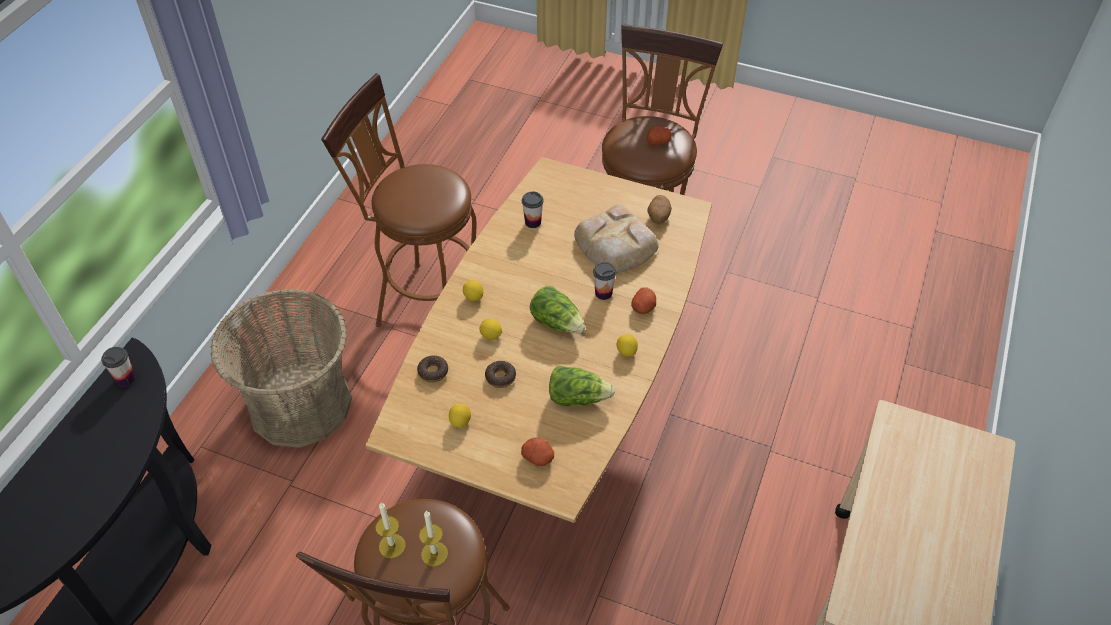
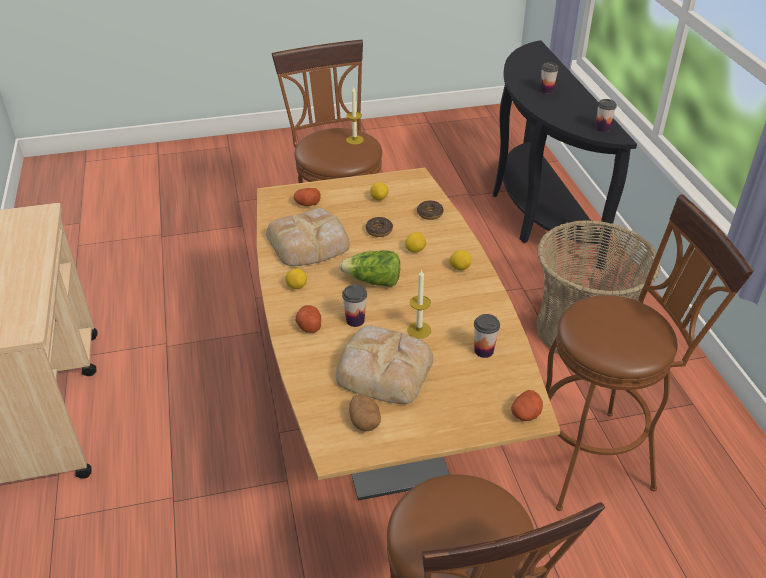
camera: 145 degrees right, 10 degrees down
(71, 488) = (546, 90): none -> cup
(434, 554) = (327, 146): candle -> candle (419, 330)
(577, 397) = (310, 243): lettuce -> bread
(658, 141) = (450, 532): potato -> potato (526, 414)

